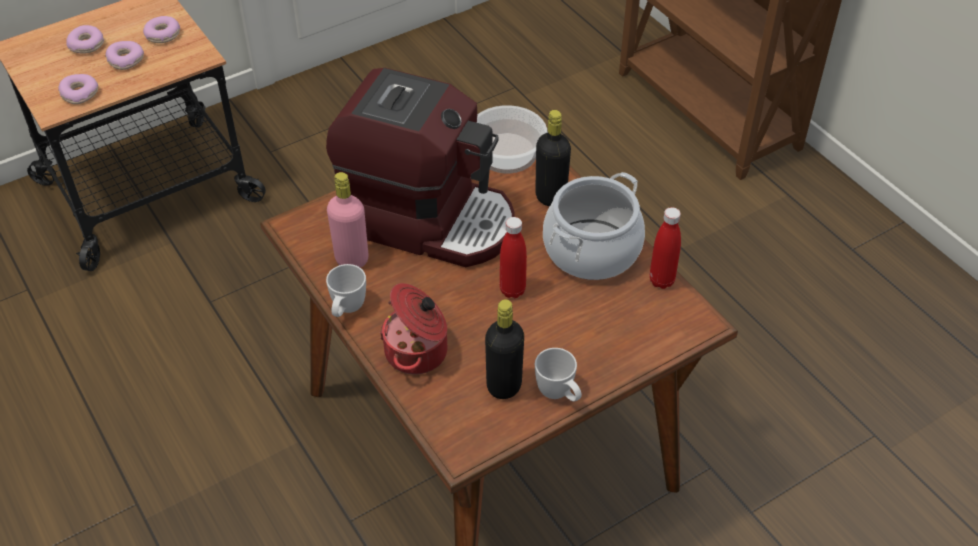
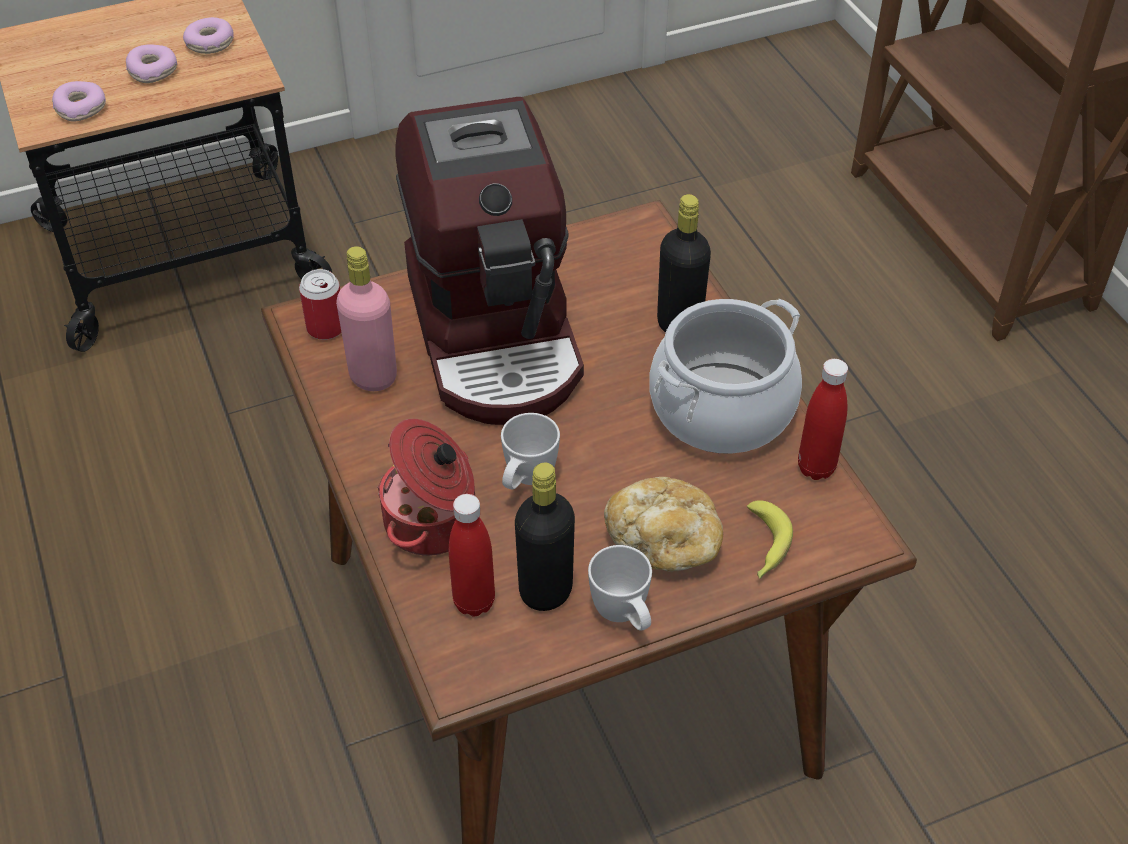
camera: 10 degrees right, 0 degrees up
(87, 45) = (108, 46): donut -> none
(310, 230) = (326, 327): none -> can
(347, 310) = (347, 448): white mug -> white mug (526, 480)
(429, 219) = (497, 334): coffee machine -> coffee machine turned 45 degrees clockwise
(507, 153) = (631, 254): bowl -> none
(512, 290) = (591, 452): red bottle -> red bottle (474, 602)
(574, 342) = (664, 541): none -> bread
(639, 337) = (764, 547): none -> banana

